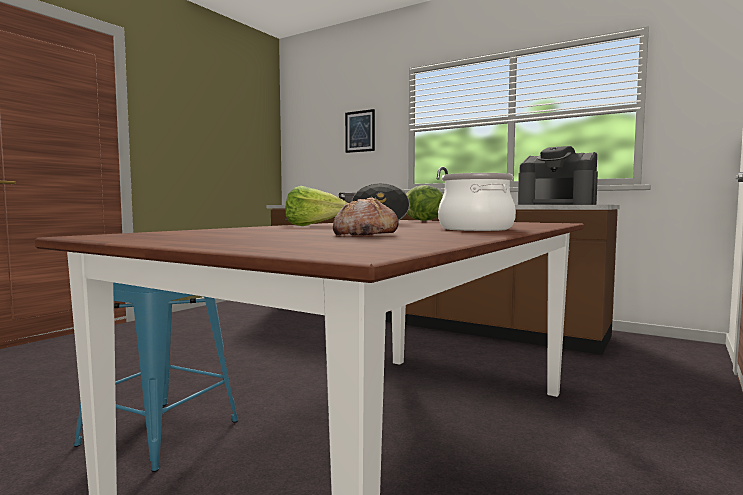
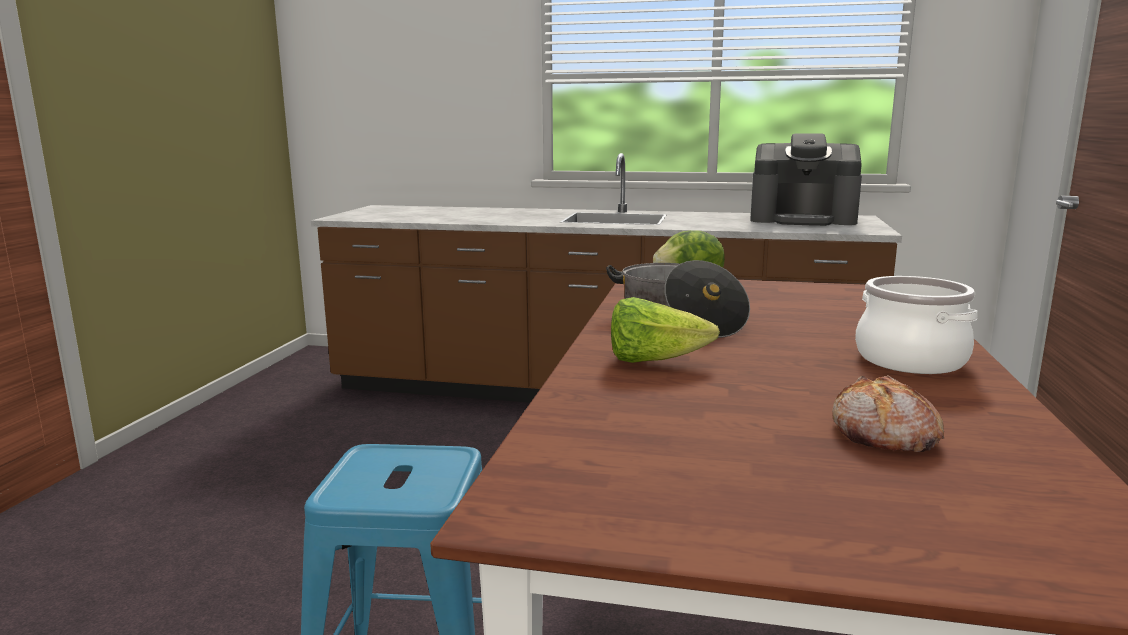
camera: 20 degrees left, 10 degrees up
(360, 131) = (449, 75): picture -> none

